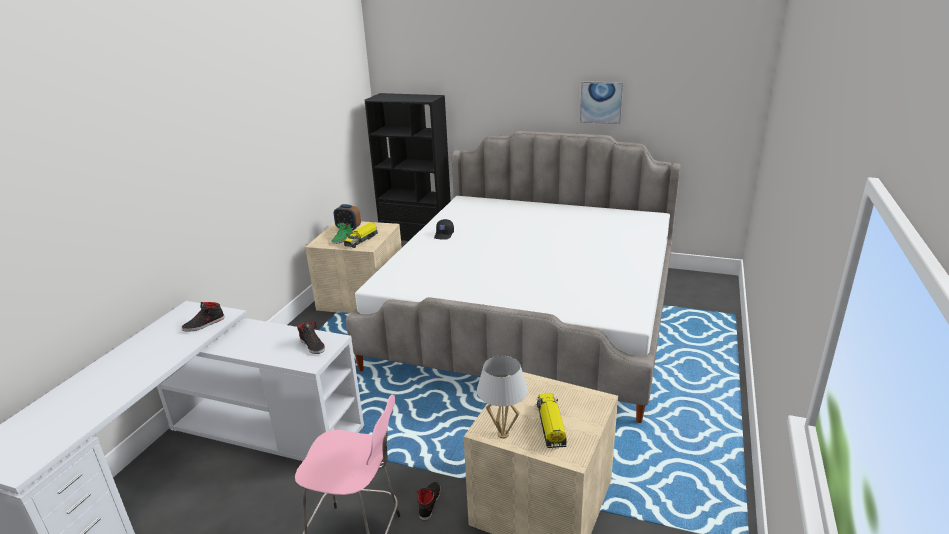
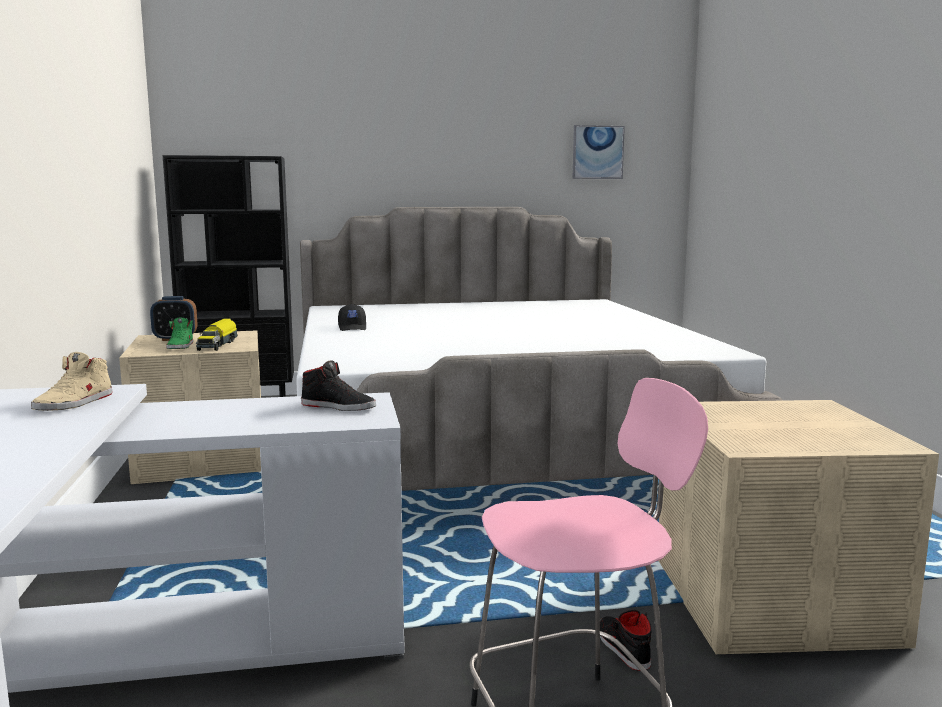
camera: 30 degrees left, 15 degrees down
(204, 324) = (75, 403): black shoe -> beige shoe
(503, 434) = (776, 446): white table lamp -> none
(551, 426) = (815, 429): toy truck -> none
(601, 102) = (505, 165): picture -> picture (597, 152)

